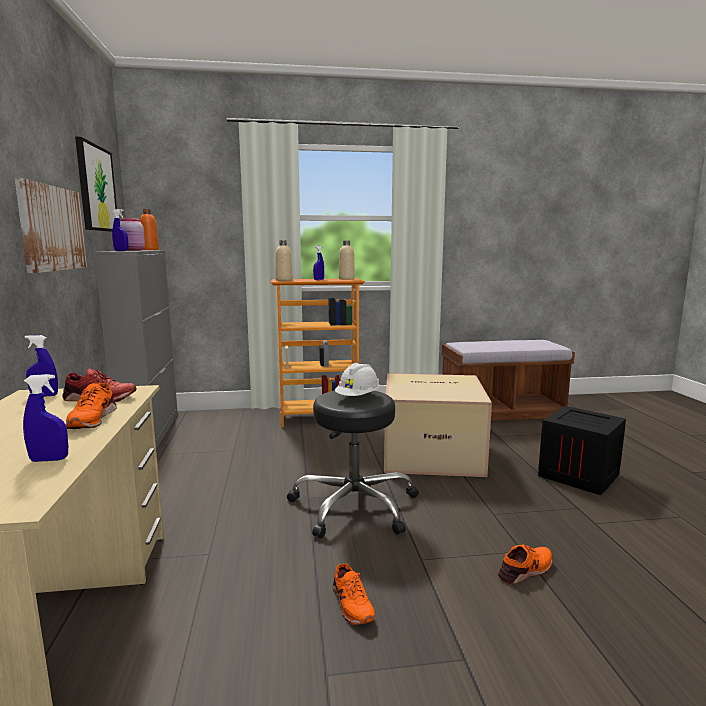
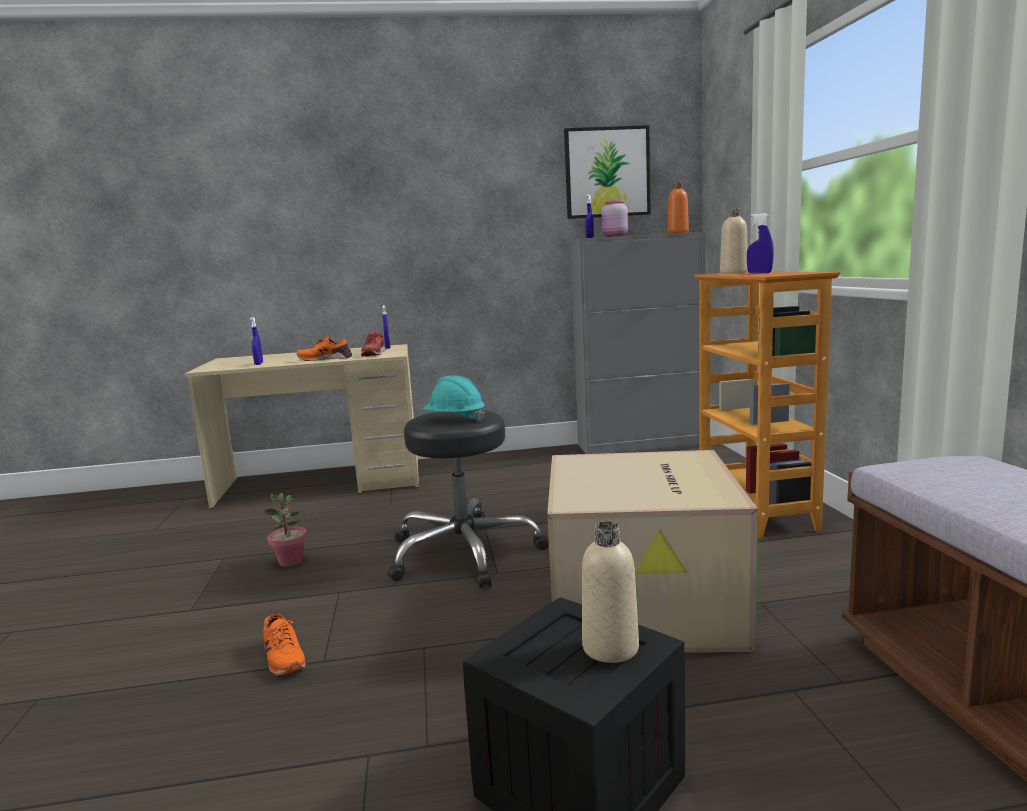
camera: 90 degrees right, 0 degrees up
(51, 228) = (495, 224): picture -> none
(346, 278) = (808, 272): beige bottle -> beige bottle (610, 648)
(351, 604) = (291, 561): orange shoe -> potted plant
(358, 398) = (454, 419): white hard hat -> turquoise hard hat

